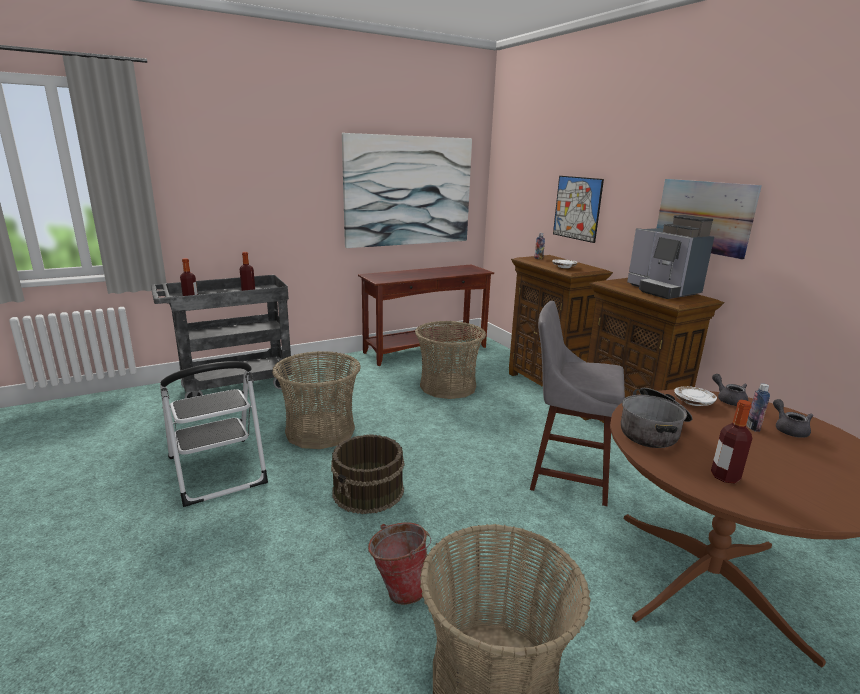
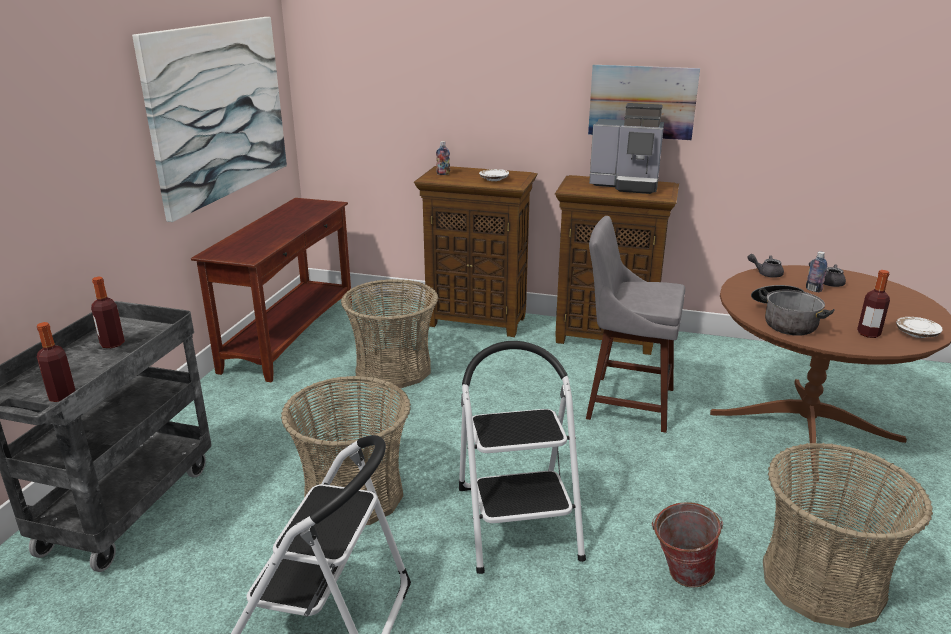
camera: 45 degrees left, 5 degrees up
(368, 491) = (517, 519): brown bucket -> step ladder
(565, 473) = (624, 401): grey chair -> grey chair turned 45 degrees clockwise
(577, 208) = (468, 103): picture -> none
(693, 402) = (756, 285): white plate -> white plate (916, 334)

